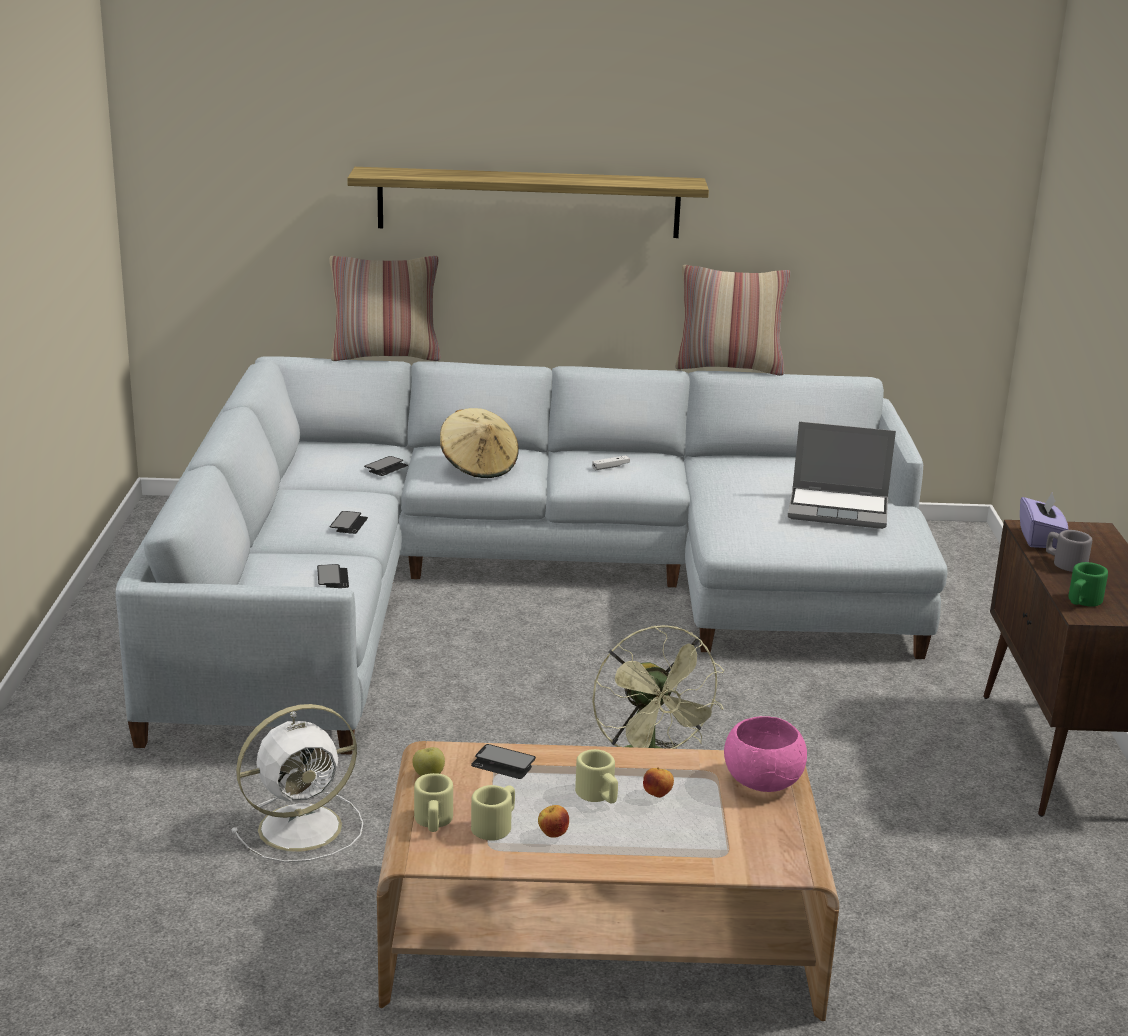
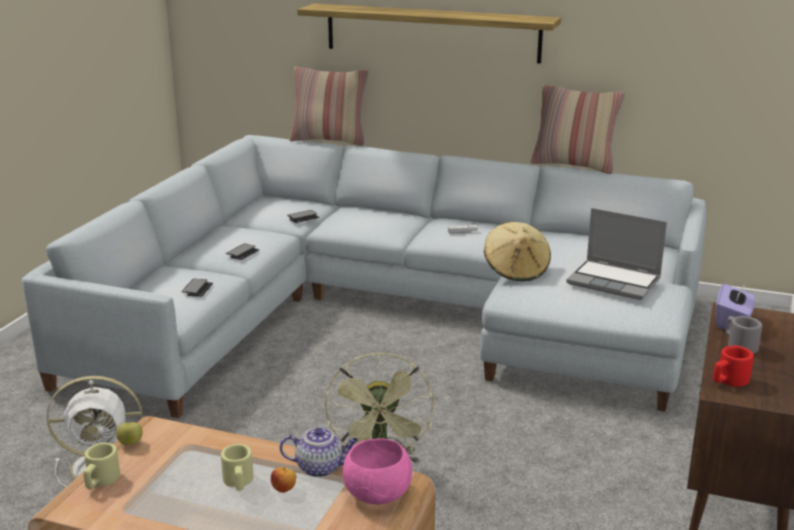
camera: 20 degrees right, 0 degrees up
(479, 467) = (367, 223): beige hat -> beige hat (516, 270)
(495, 825) = (142, 492): beige mug -> none
(503, 763) = (191, 443): phone -> none
(553, 834) = (176, 508): apple -> none
(677, 765) = (320, 467): none -> teapot
(1082, 601) = (728, 381): green mug -> red mug

